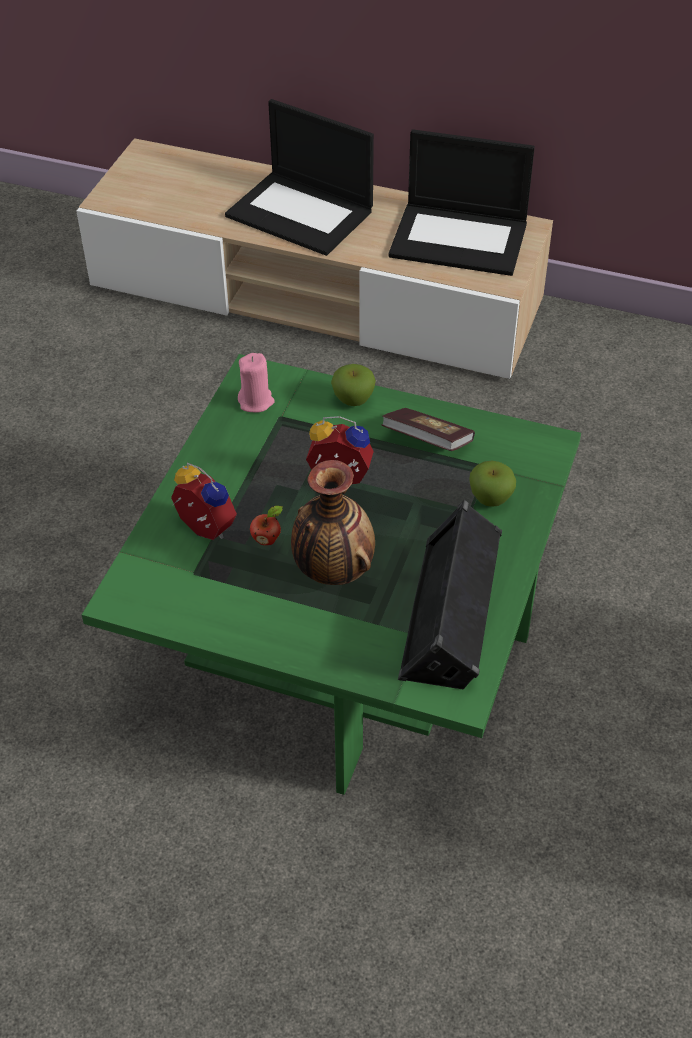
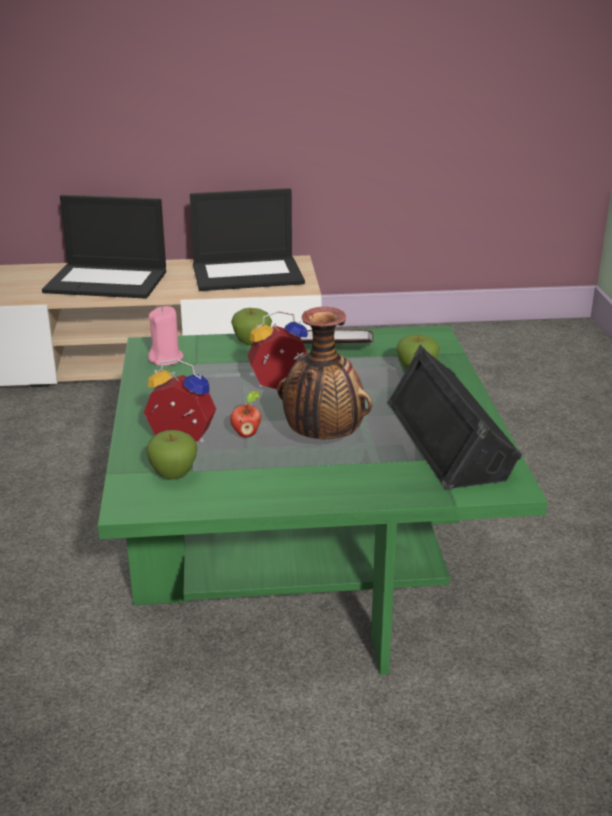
camera: 25 degrees left, 20 degrees down
(174, 573) = (173, 474): none -> apple

